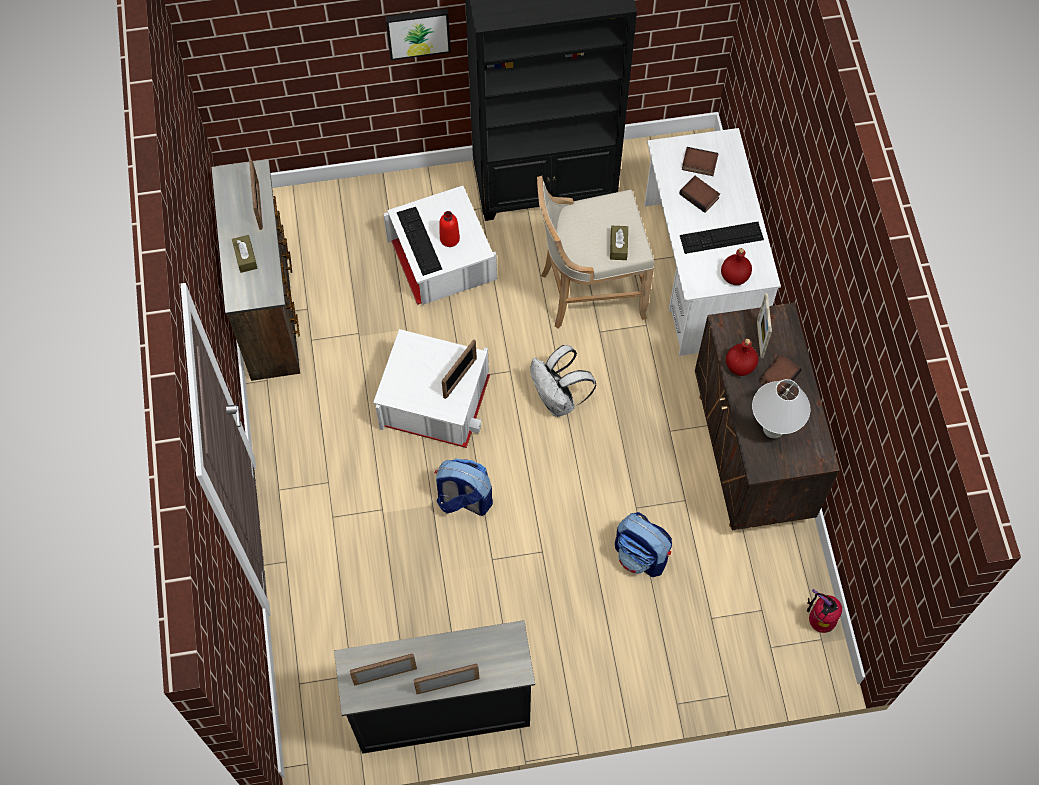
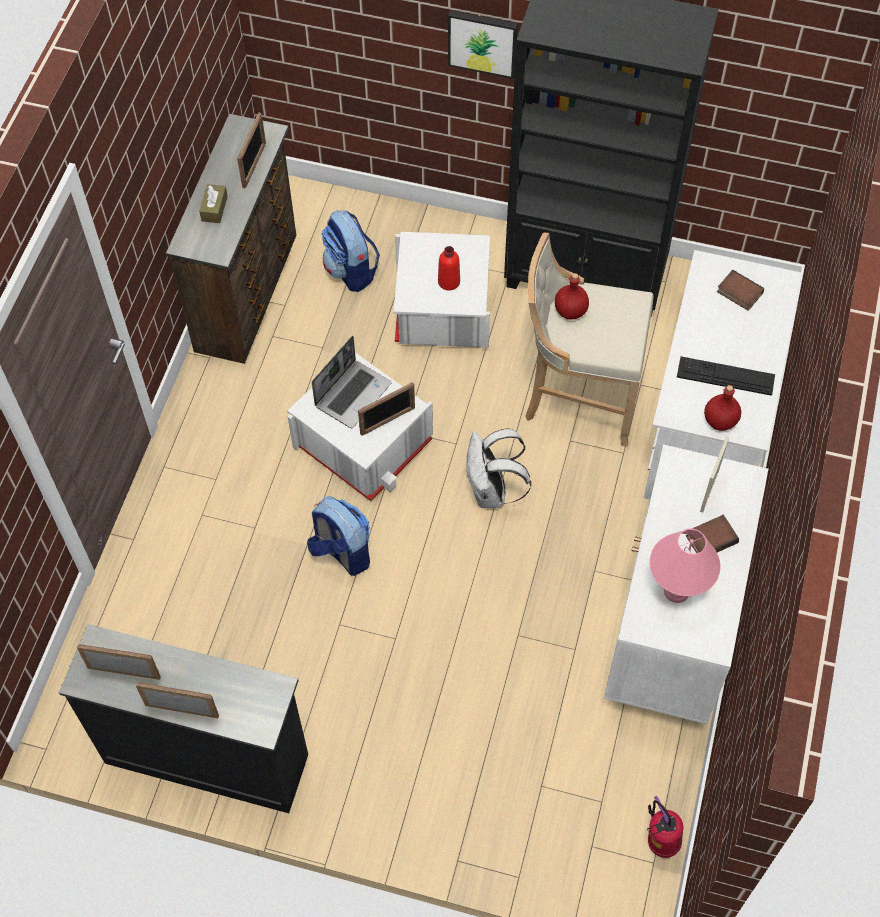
camera: 25 degrees right, 5 degrees down
(419, 241) = (417, 272): keyboard -> none
(420, 366) = (353, 394): none -> laptop
(618, 246) = (609, 344): brown tissue box -> none
(641, 555) = (498, 687): backpack -> backpack (351, 271)
(700, 196) = (723, 325): book -> none
(740, 366) = (673, 511): red bottle -> red bottle (571, 311)
(750, 456) = (670, 632): brown cabinet -> white cabinet
(774, 428) = (677, 591): white table lamp -> pink table lamp

